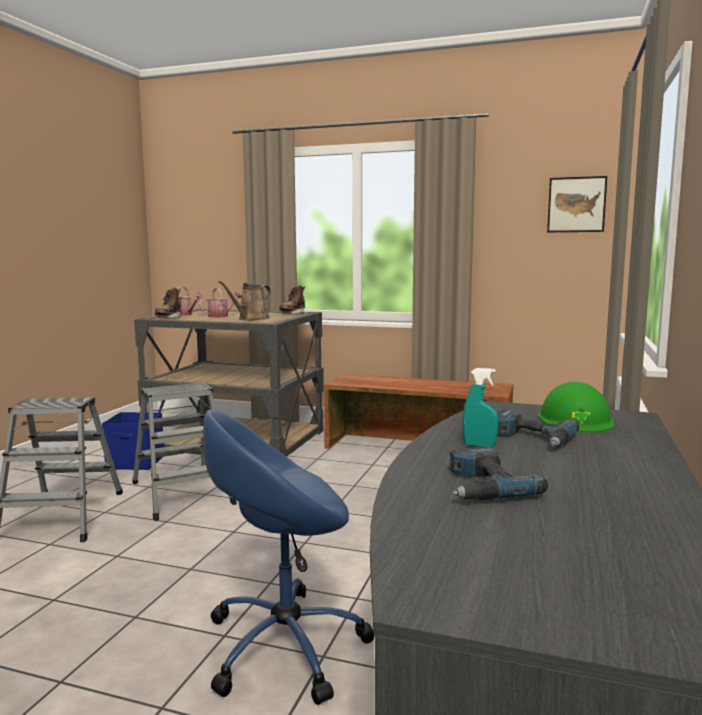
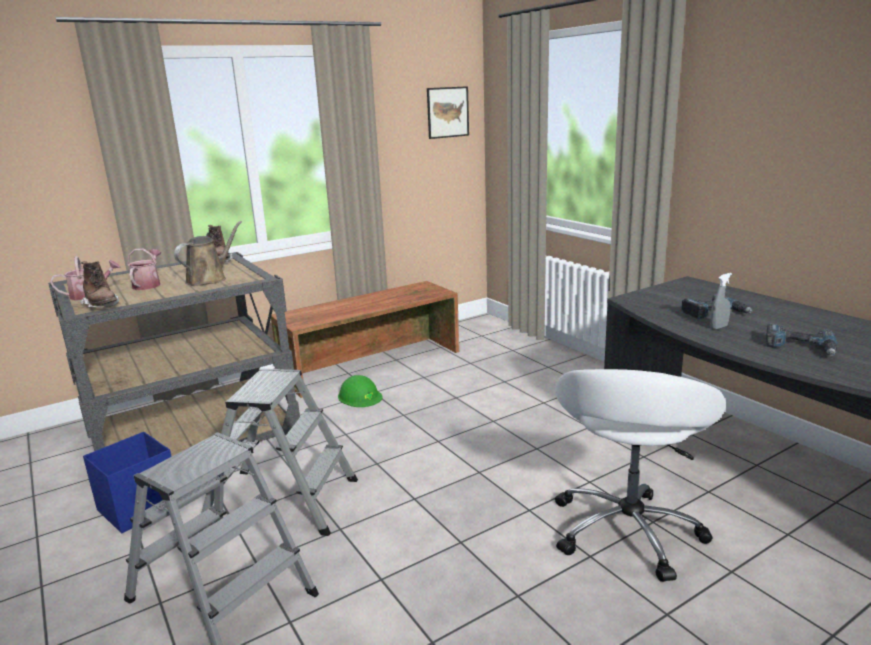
camera: 50 degrees left, 10 degrees up
(251, 319) = (209, 279): brown watering can -> brown watering can turned 135 degrees counterclockwise
(281, 646) = (626, 534): blue office chair -> white office chair
(479, 445) = (719, 327): turquoise spray bottle -> grey spray bottle
(575, 419) = (683, 293): green hard hat -> green hard hat (360, 396)

